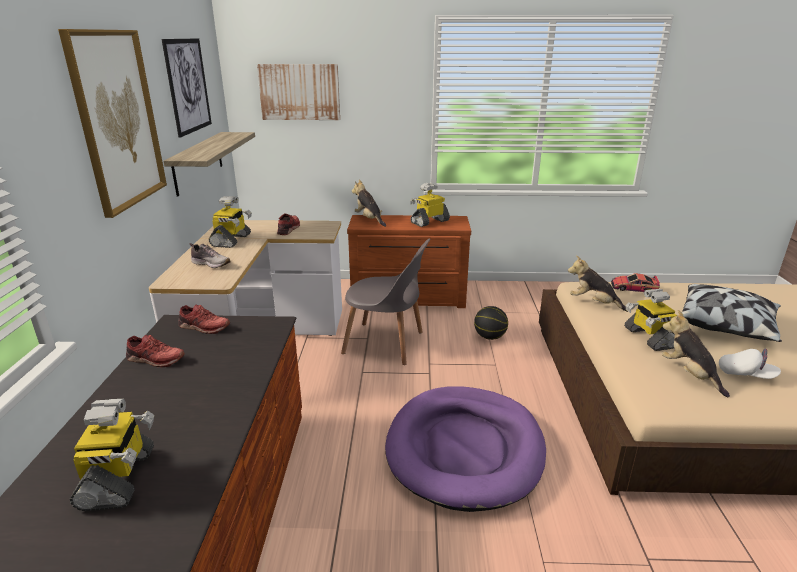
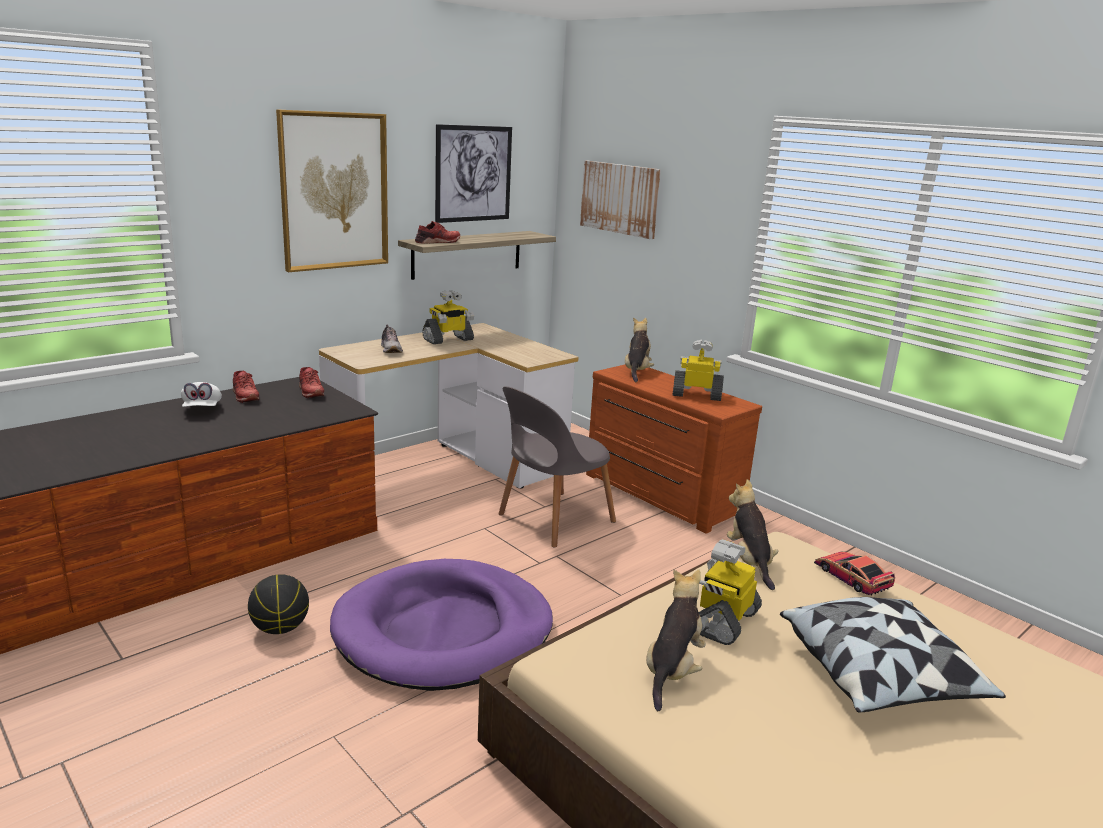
camera: 45 degrees right, 5 degrees down
(119, 478) = (103, 438): toy robot -> none
(289, 228) = (515, 347): red shoe -> red shoe (438, 242)
(387, 344) = (552, 520): grey chair -> grey chair turned 75 degrees clockwise
(489, 337) = (672, 571): basketball -> basketball (280, 628)
(746, 374) = (748, 718): white cap -> white cap (202, 409)

